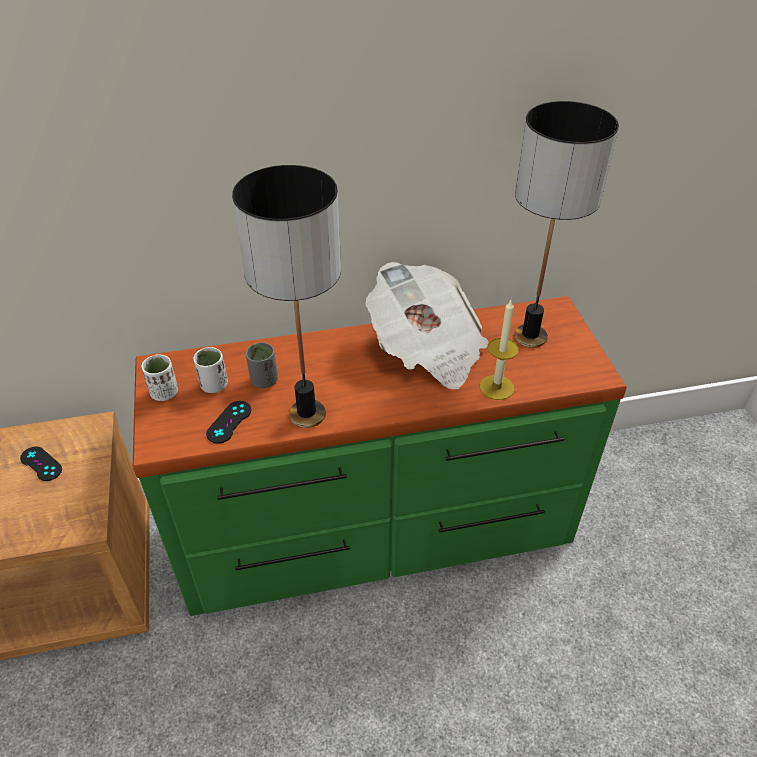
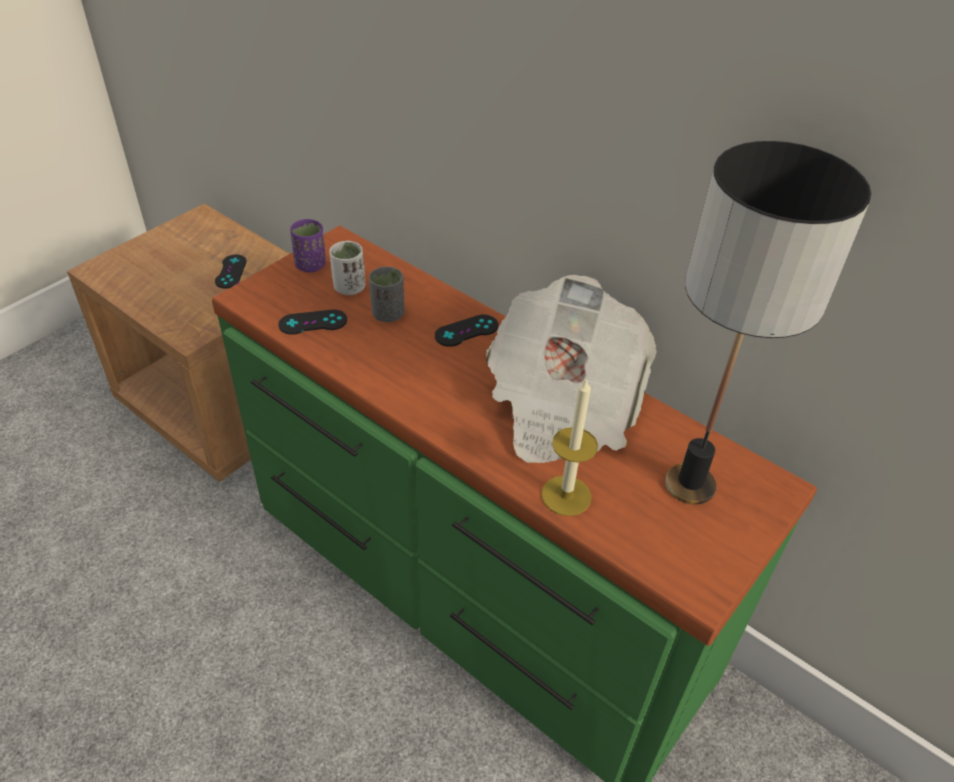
camera: 50 degrees right, 0 degrees up
(164, 393) = (311, 265): white cup -> purple cup
(308, 413) = (373, 366): table lamp -> none
(322, 353) = (466, 331): none -> black game controller

